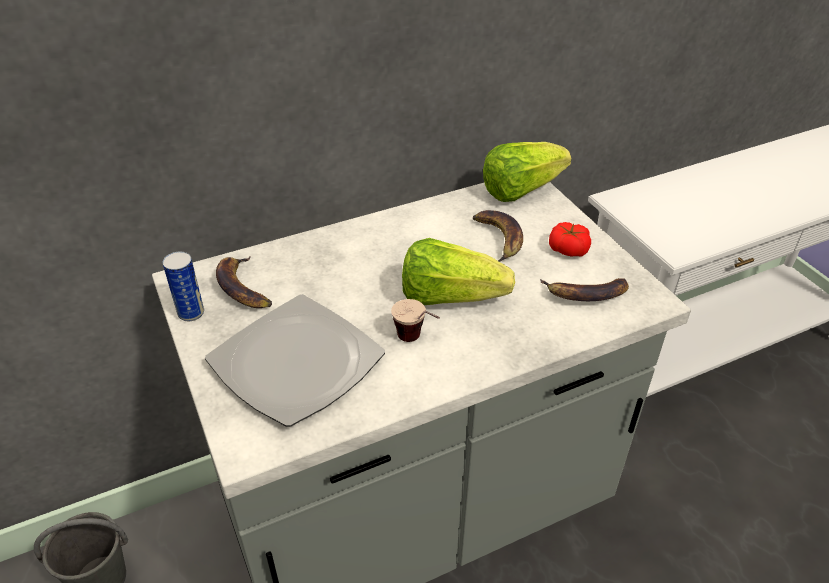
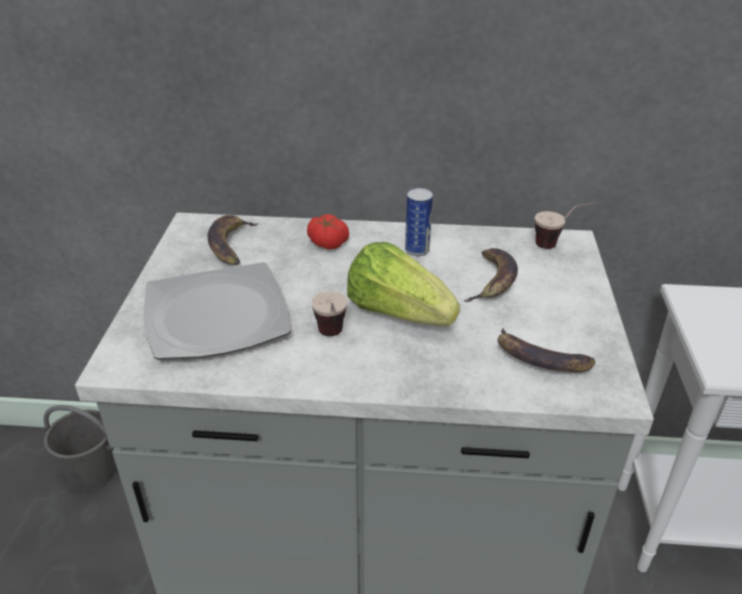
camera: 30 degrees right, 5 degrees down
(191, 313) = (175, 249): can -> can (417, 250)
(520, 190) = (558, 244): lettuce -> cup
(568, 249) = (559, 312): tomato -> tomato (327, 242)

